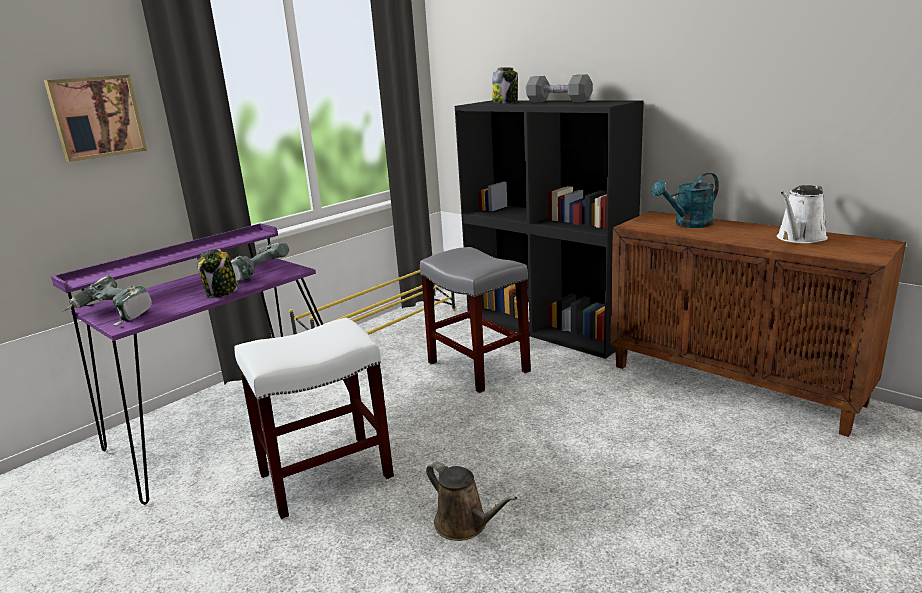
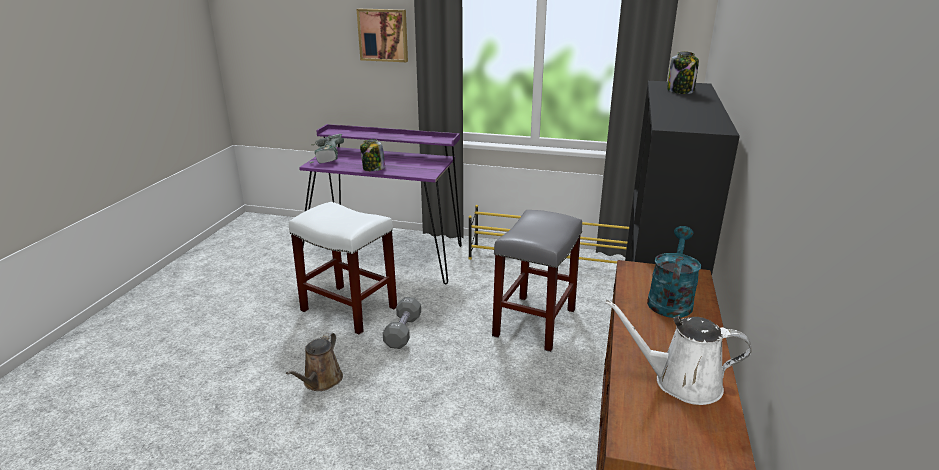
camera: 60 degrees right, 5 degrees up
(255, 273) = (414, 166): power drill -> none
(558, 101) = (702, 106): grey dumbbell -> grey dumbbell (403, 331)
(688, 224) = (670, 299): turquoise watering can -> turquoise watering can turned 75 degrees clockwise

